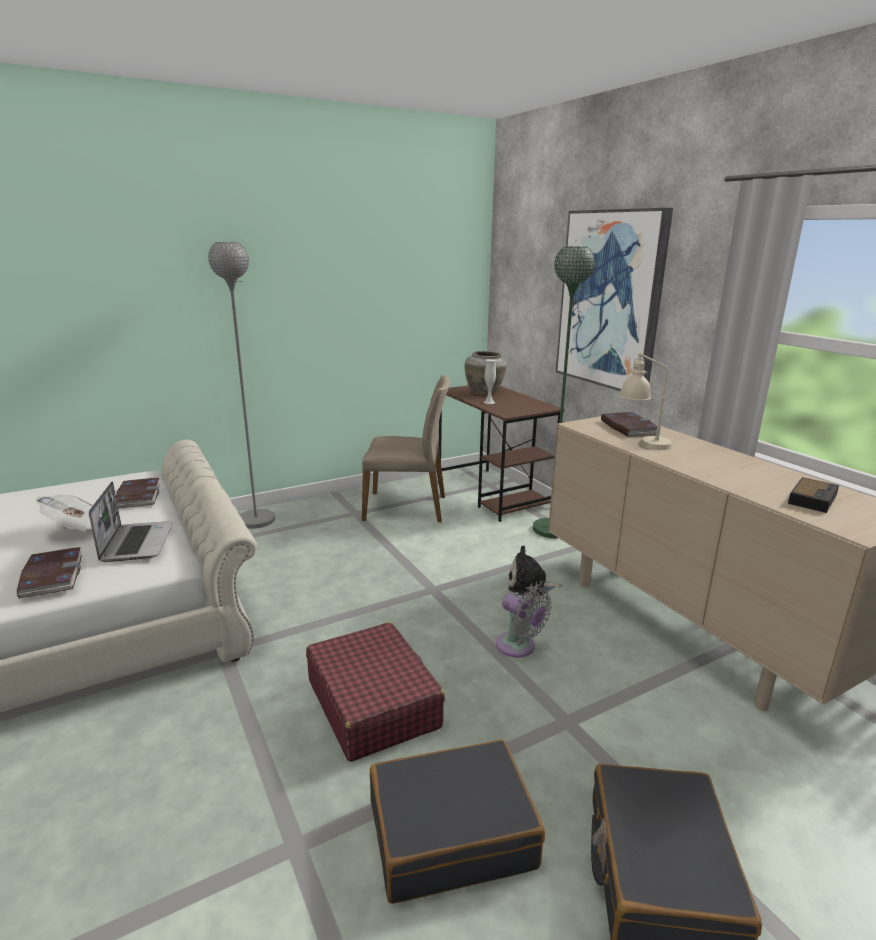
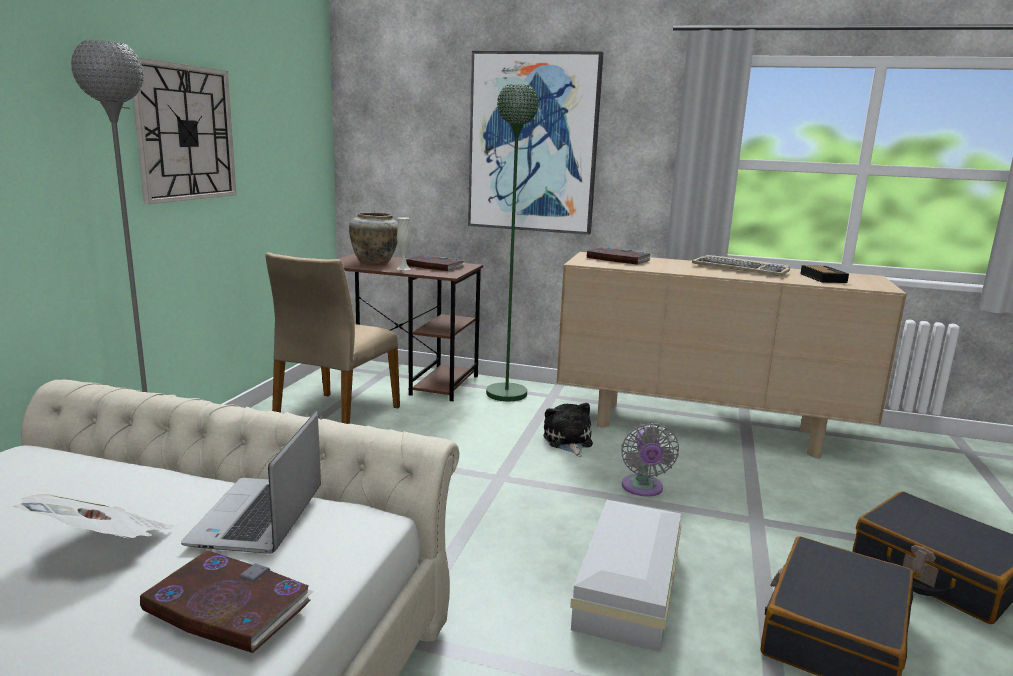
camera: 45 degrees left, 5 degrees down
(137, 542) = (259, 518): laptop -> laptop turned 120 degrees counterclockwise
(138, 496) = (91, 476): book -> book (434, 266)
(321, 290) = (186, 133): none -> wall clock
(373, 703) = (625, 588): red suitcase -> white storage box
(406, 507) = (336, 417): beige chair -> beige chair turned 150 degrees clockwise
(519, 647) = (642, 489): grey fan -> grey fan turned 90 degrees clockwise
(530, 585) = (568, 441): plush toy -> plush toy turned 120 degrees clockwise
(642, 444) = (660, 267): beige table lamp -> none
(736, 465) = (741, 269): none -> keyboard

